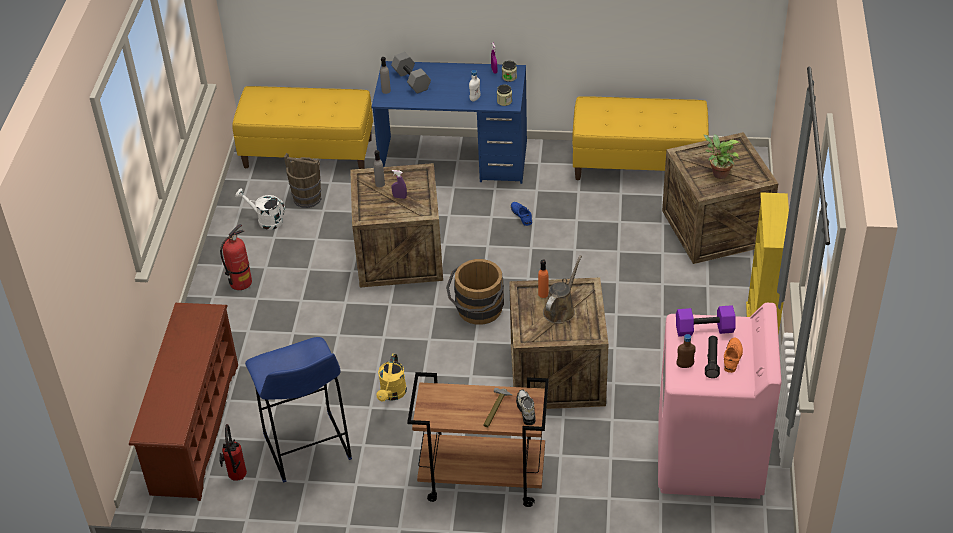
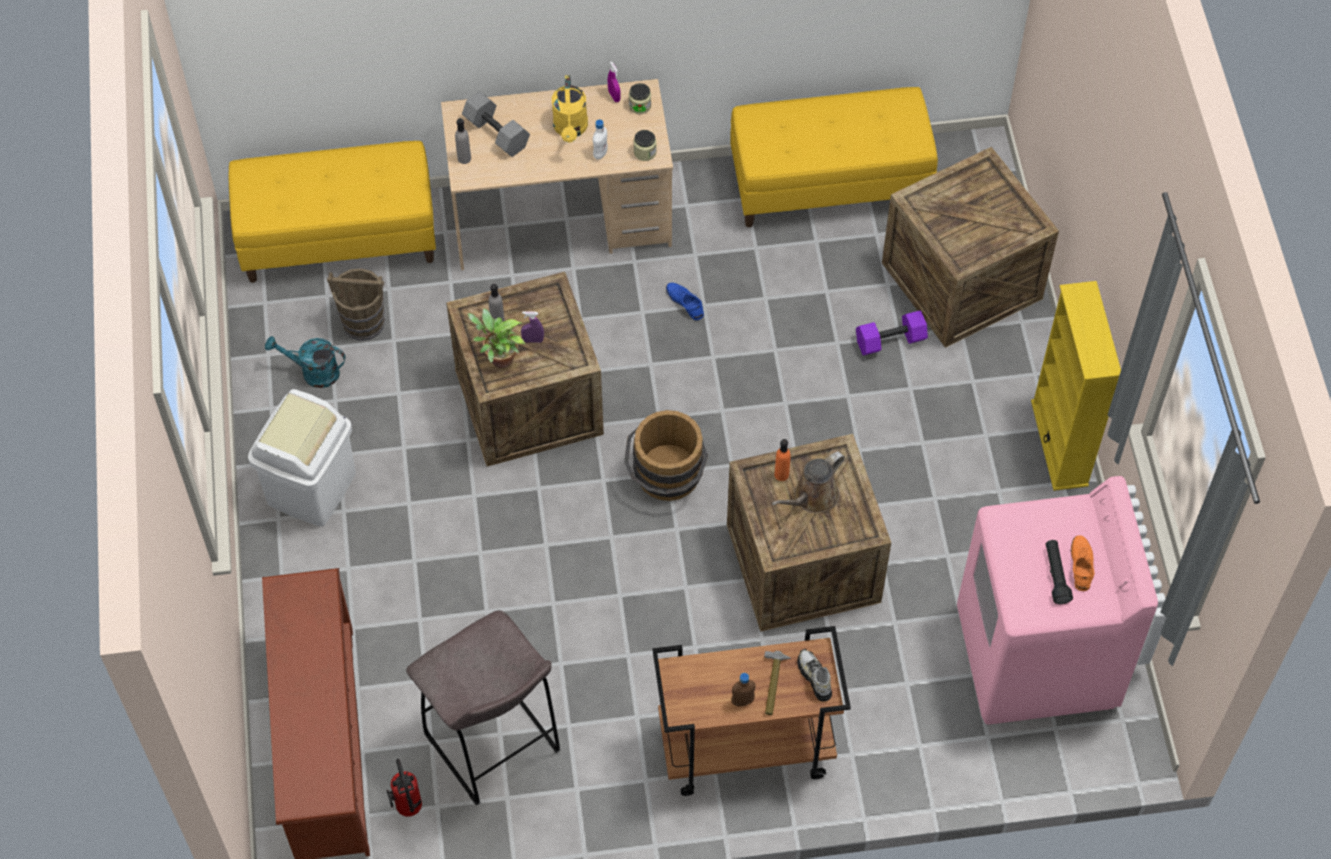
camera: 15 degrees left, 15 degrees up
(240, 282) = (311, 488): fire extinguisher -> white trash can
(265, 220) = (313, 372): white watering can -> turquoise watering can
(308, 449) = (494, 746): blue stool -> grey stool
(392, 394) = (585, 637): yellow watering can -> yellow watering can (571, 129)
(454, 160) = (561, 219): blue desk -> beige desk
(560, 310) = (812, 497): brown watering can -> brown watering can turned 150 degrees counterclockwise
(685, 365) = (1022, 590): brown bottle -> brown bottle (742, 701)
(704, 330) = (1034, 527): purple dumbbell -> purple dumbbell (890, 342)
(718, 173) = (972, 226): potted plant -> potted plant (498, 359)

